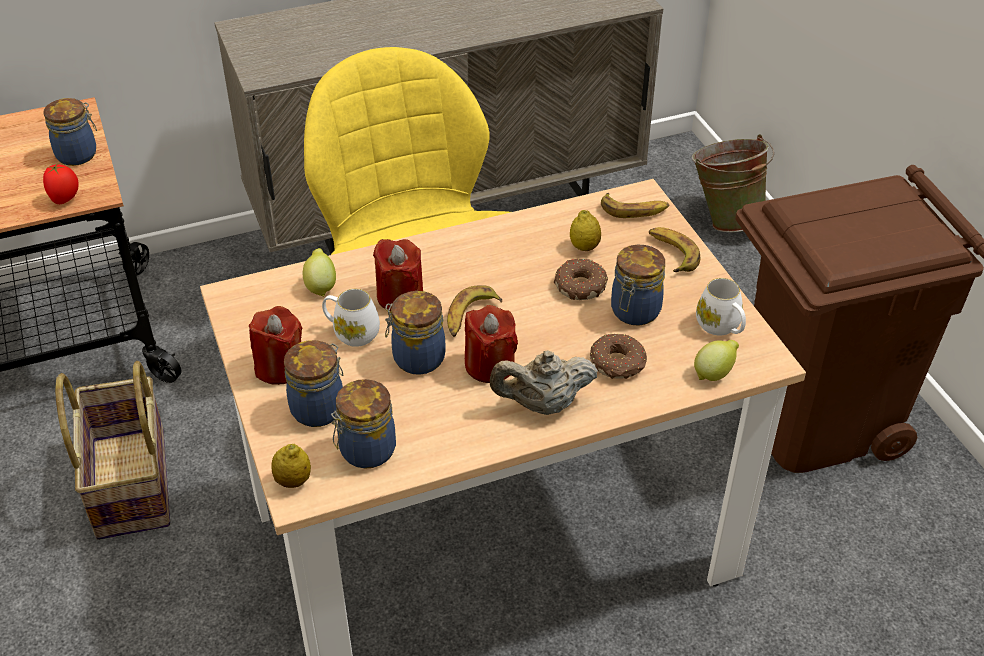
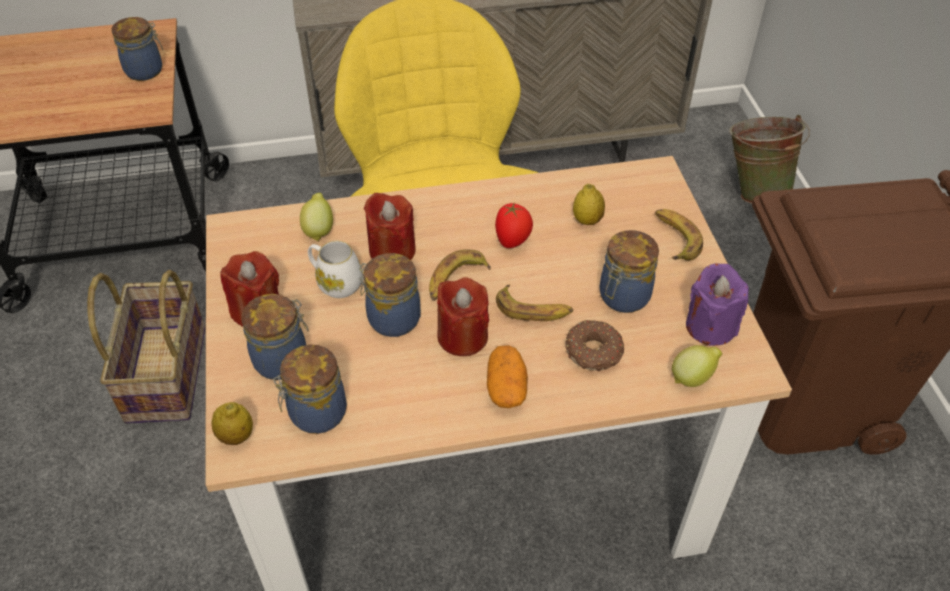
camera: 10 degrees right, 5 degrees up
(65, 199) = (122, 112): tomato -> tomato (512, 241)
(543, 404) = (506, 387): beige teapot -> potato
(580, 285) = (573, 261): donut -> none
(634, 210) = (646, 187): banana -> banana (533, 310)
(721, 327) = (710, 326): white mug -> purple candle

